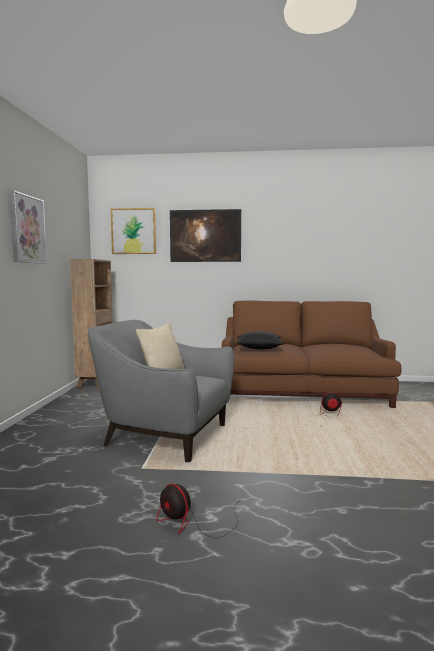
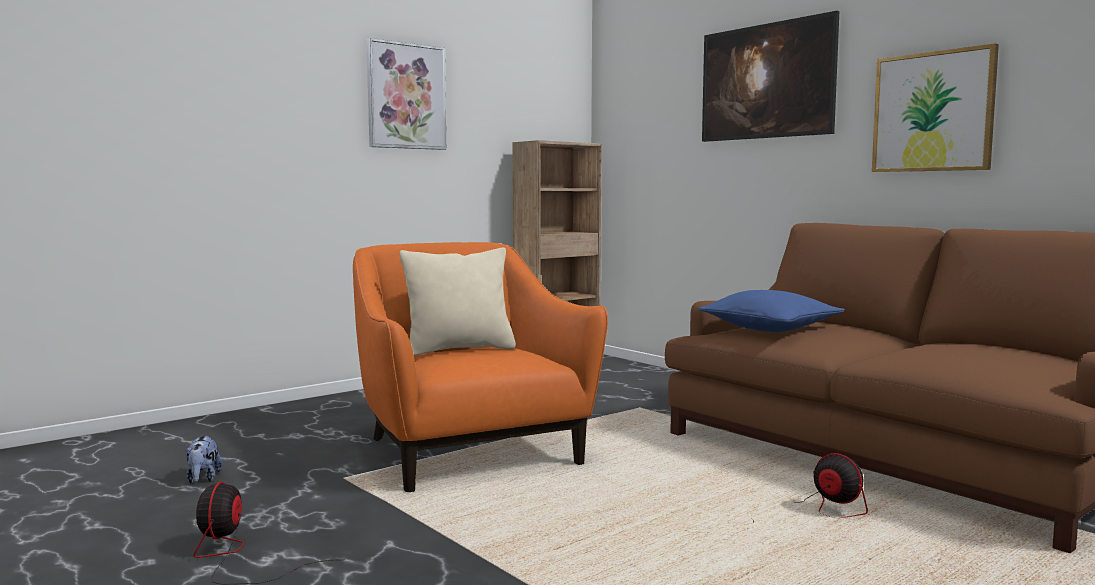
camera: 45 degrees right, 0 degrees up
(60, 501) = (202, 479): none -> plush toy
(133, 231) = (649, 85): picture -> picture (933, 112)
(165, 435) = (468, 451): grey armchair -> orange armchair
(259, 348) = (769, 328): black pillow -> blue pillow

